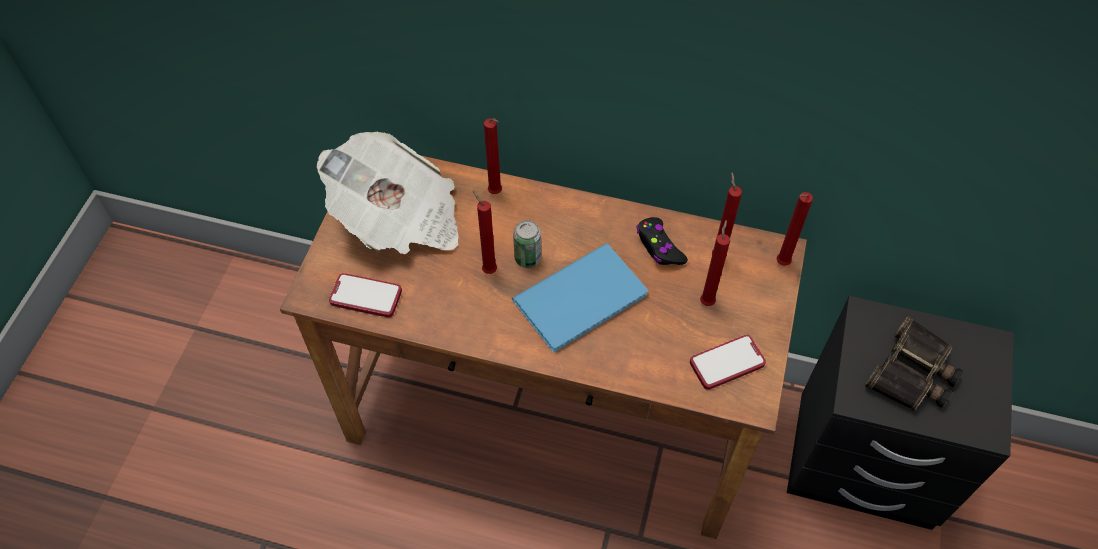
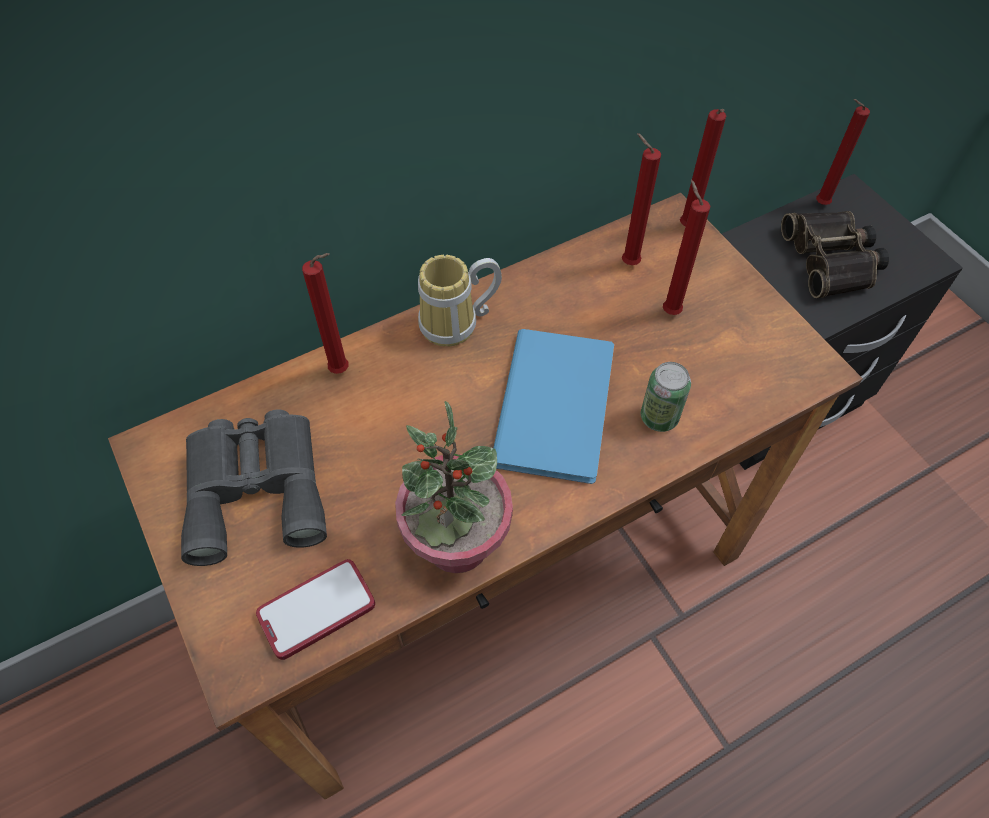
camera: 45 degrees left, 0 degrees up
(399, 218) = (256, 486): newspaper -> grey binoculars
(456, 322) = (456, 544): none -> potted plant
(488, 269) = (425, 457): red candle -> red candle (819, 204)
(527, 258) = (454, 410): can -> can (659, 417)
(579, 216) = (457, 326): none -> mug
(659, 247) = (568, 296): black game controller -> none
(727, 363) = (754, 352): phone -> none

